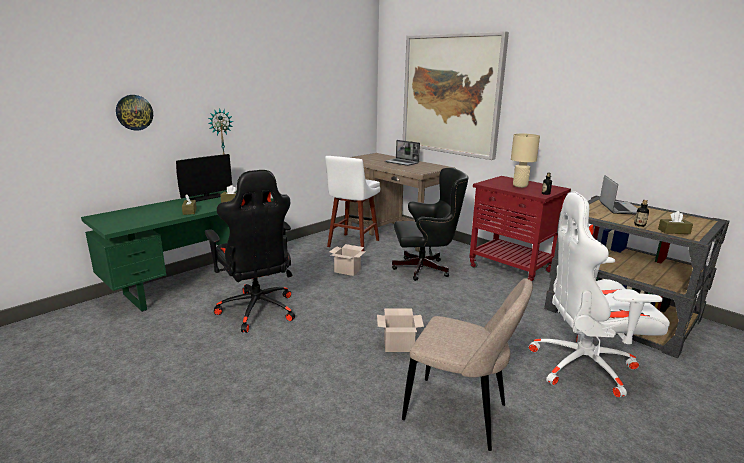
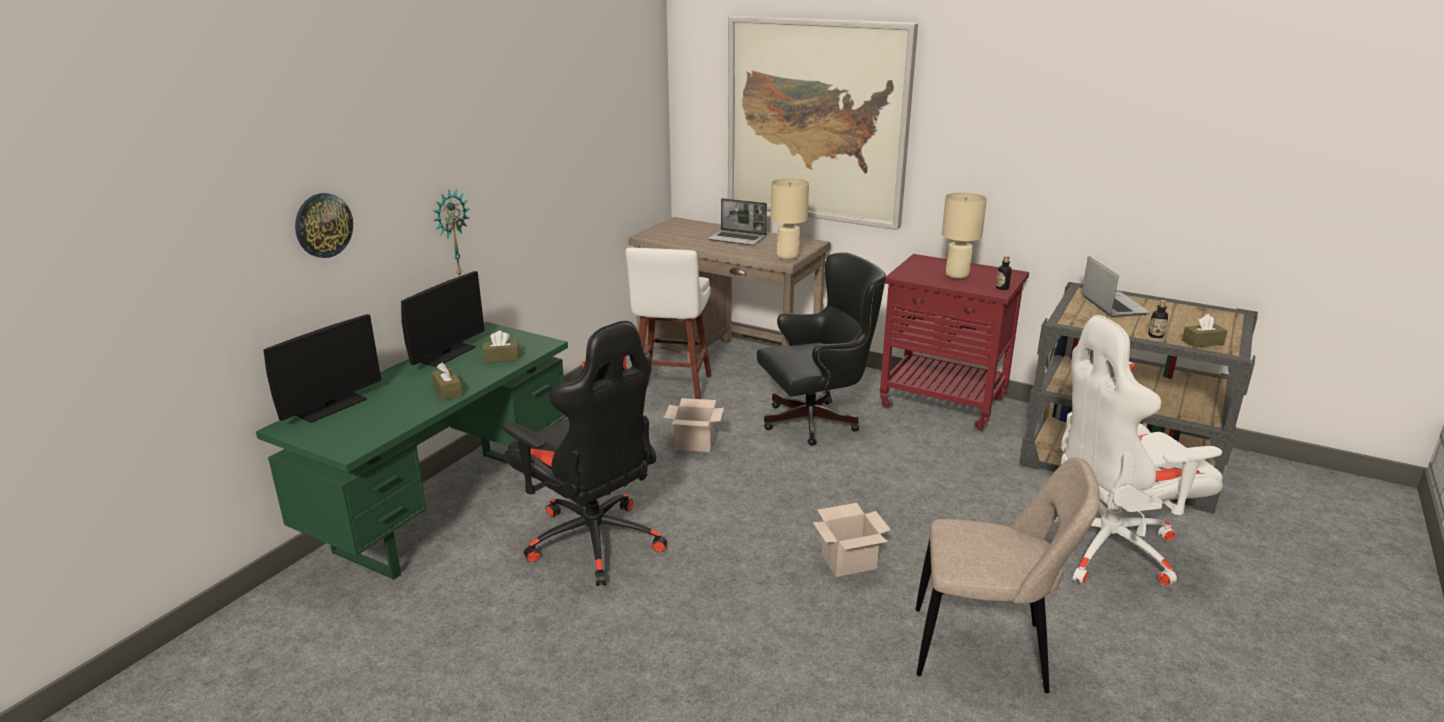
camera: 15 degrees left, 5 degrees up
(127, 211) = (331, 407): none -> monitor
(423, 171) = (788, 258): none -> beige table lamp

